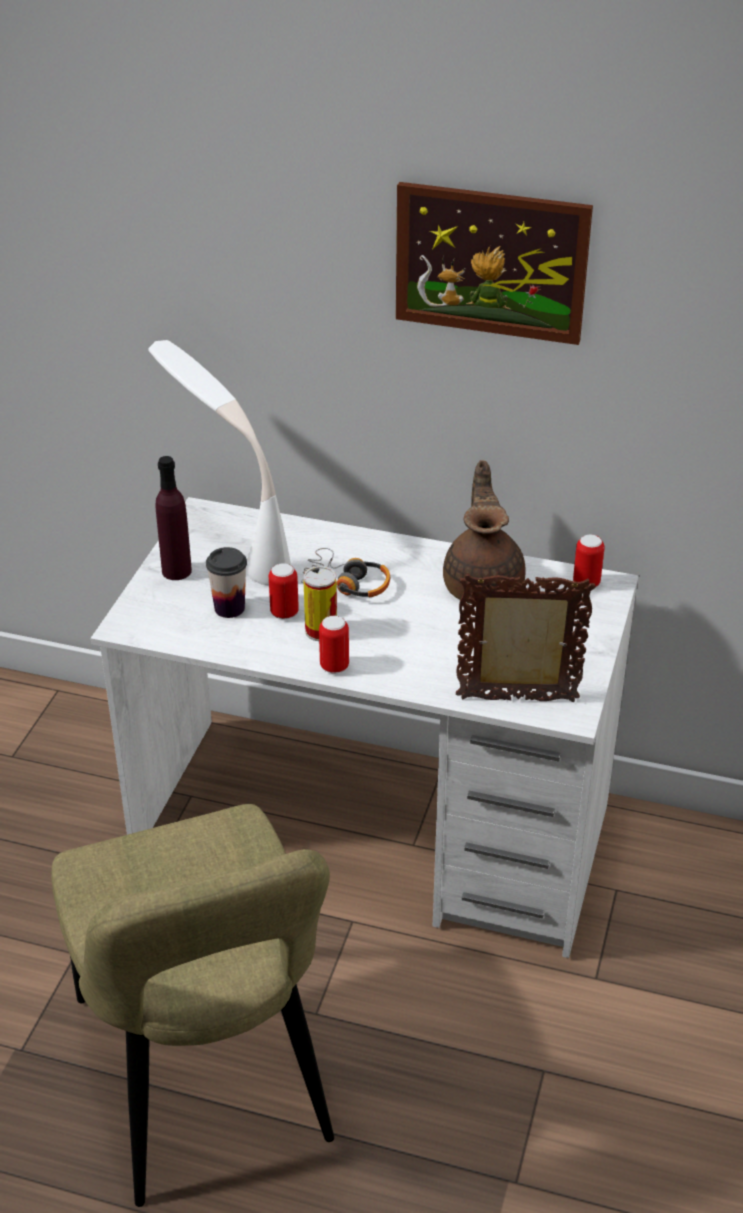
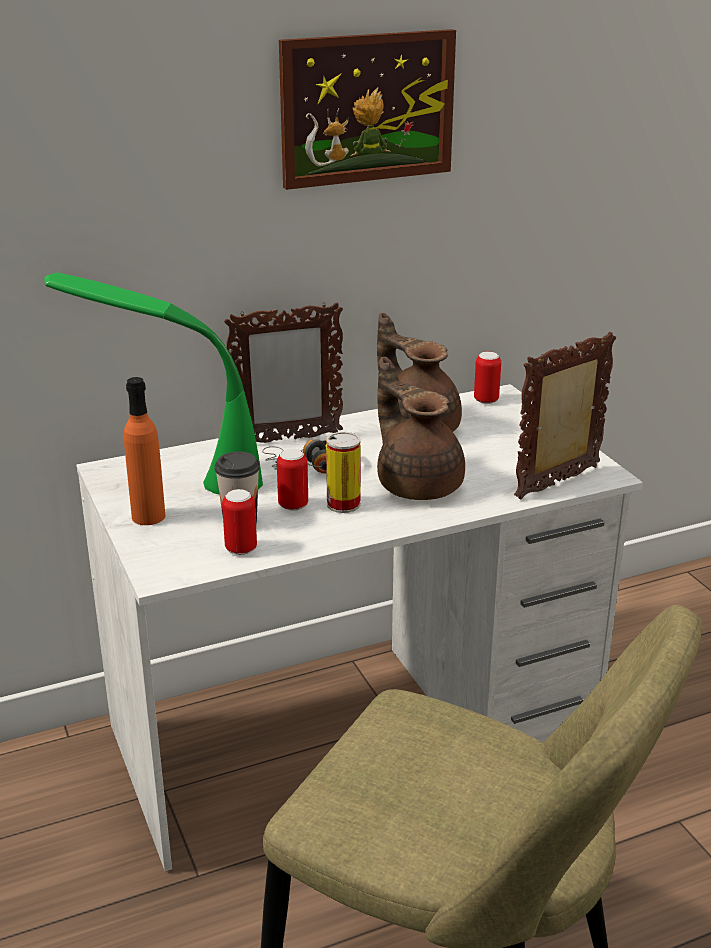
camera: 40 degrees left, 10 degrees down
(176, 571) = (148, 516): purple bottle -> orange bottle
(226, 544) = (166, 481): white table lamp -> green table lamp
(334, 666) = (392, 521): can -> can (241, 549)
(364, 546) = (287, 439): none -> picture frame
(403, 641) = (417, 484): none -> brown teapot

